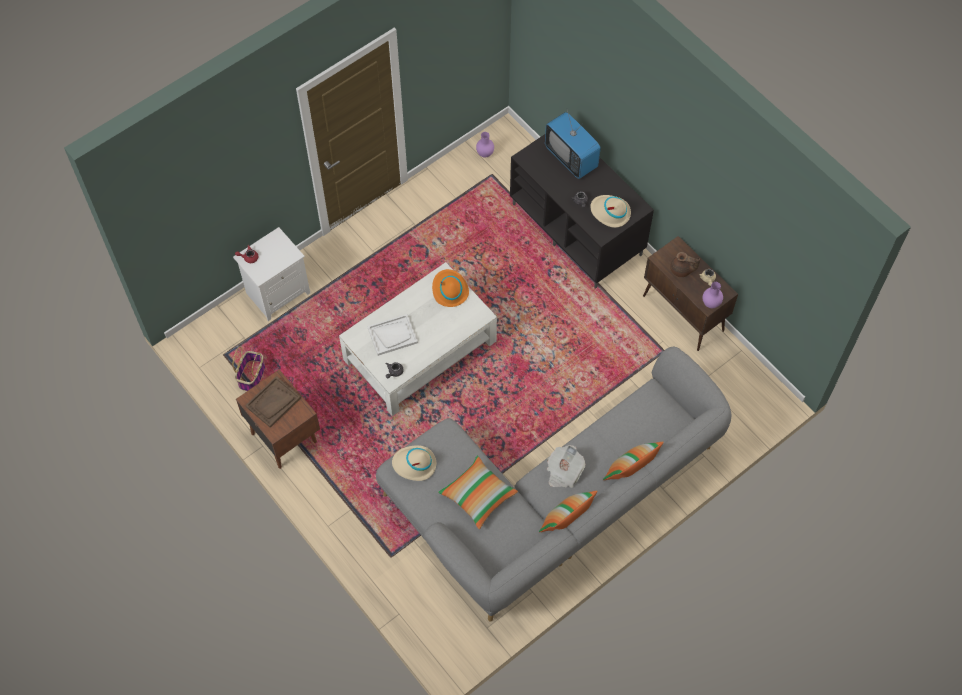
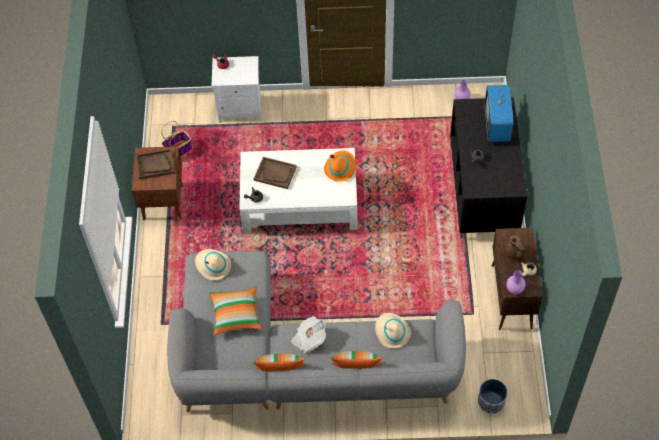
camera: 40 degrees right, 5 degrees down
(392, 335) = (275, 173): white tray -> brown tray
(610, 212) = (492, 179): beige hat -> beige hat (392, 332)
(744, 420) = (491, 402): none -> planter

